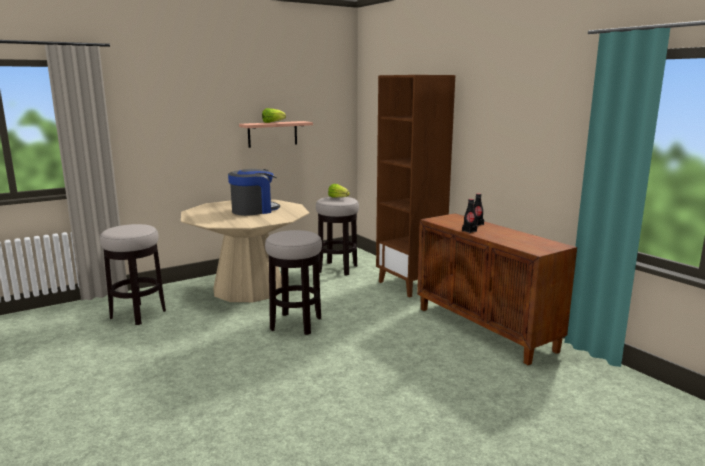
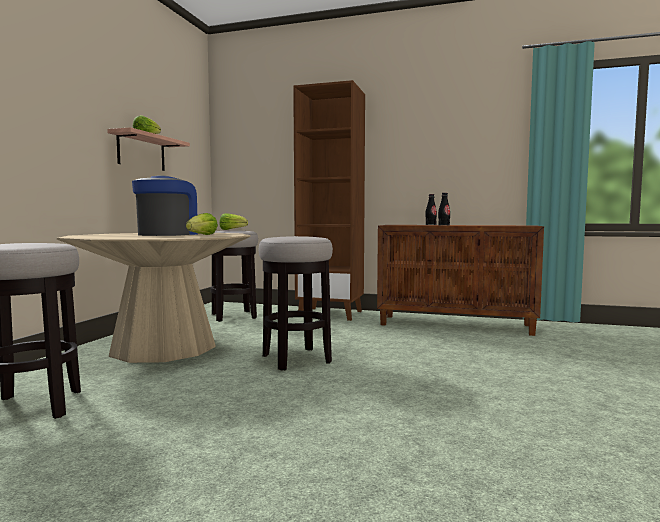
camera: 40 degrees left, 10 degrees down
(261, 218) = (202, 235): none -> lettuce

